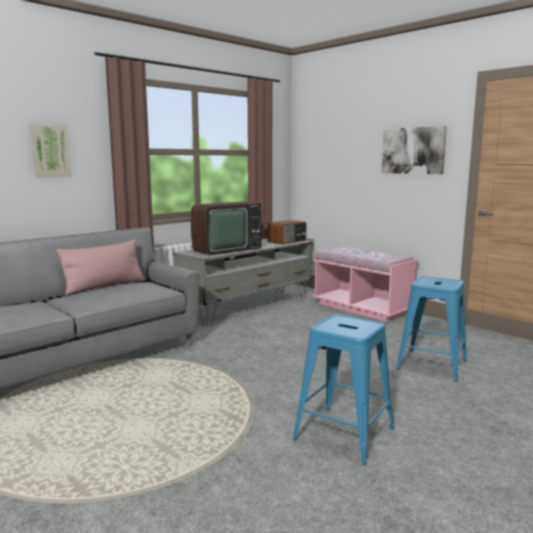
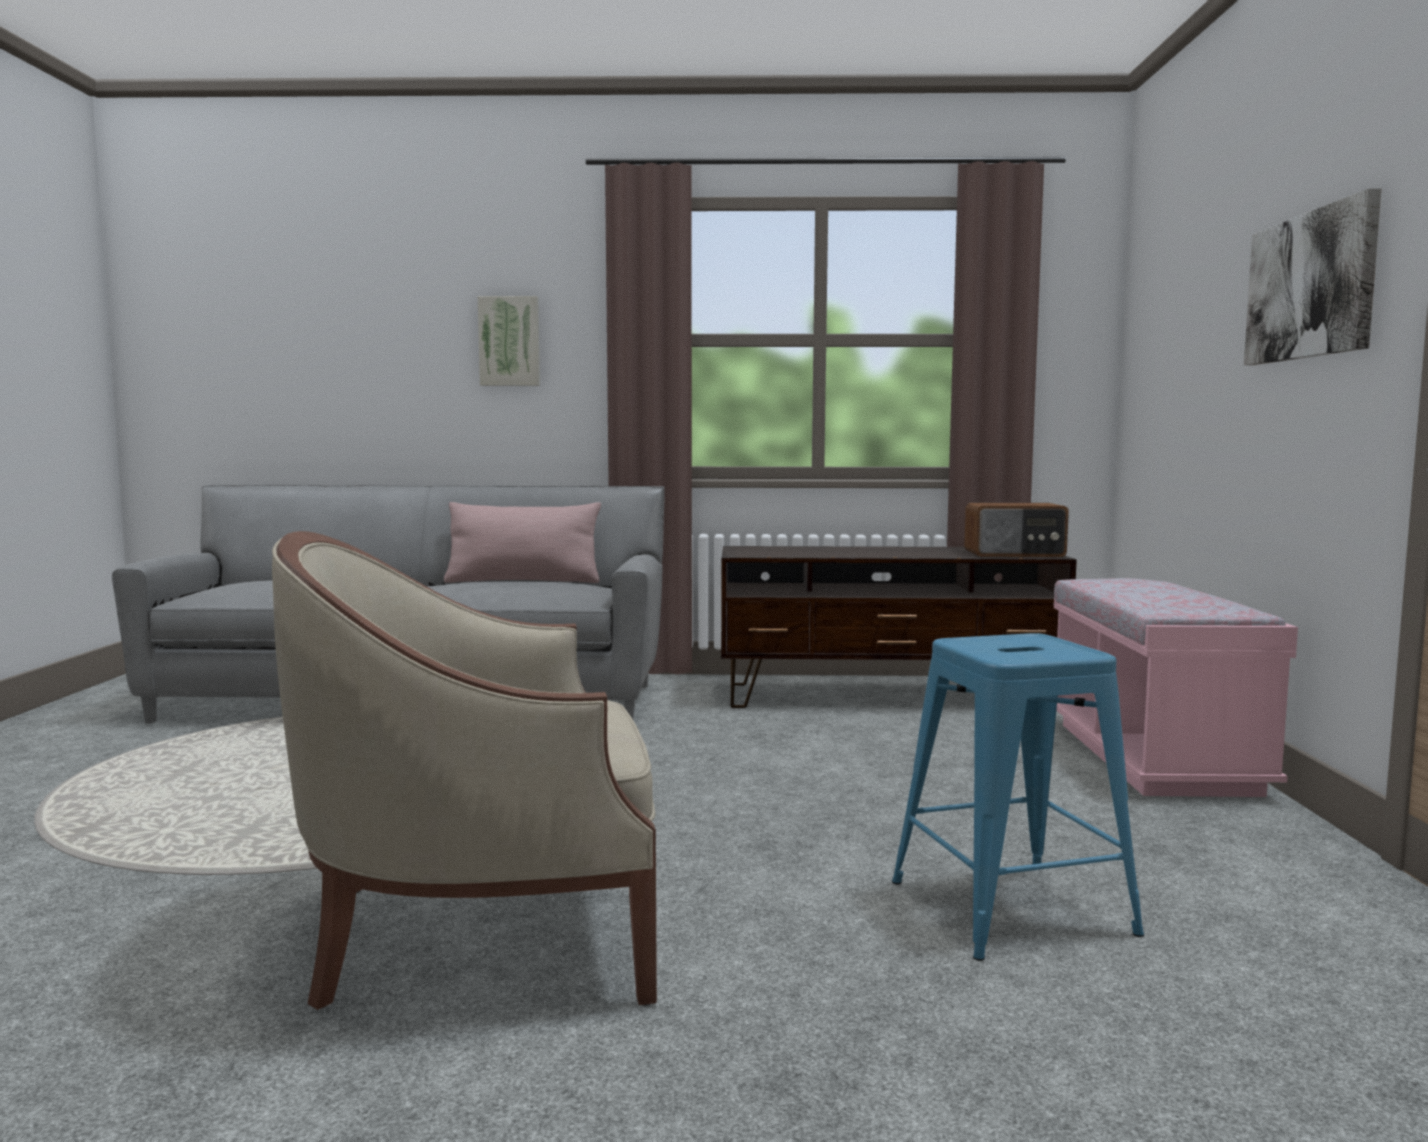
camera: 45 degrees right, 5 degrees down
(224, 249) = (824, 550): television -> none
(248, 307) = (887, 697): grey tv stand -> brown tv stand
(344, 433) = (484, 928): blue stool -> beige armchair

